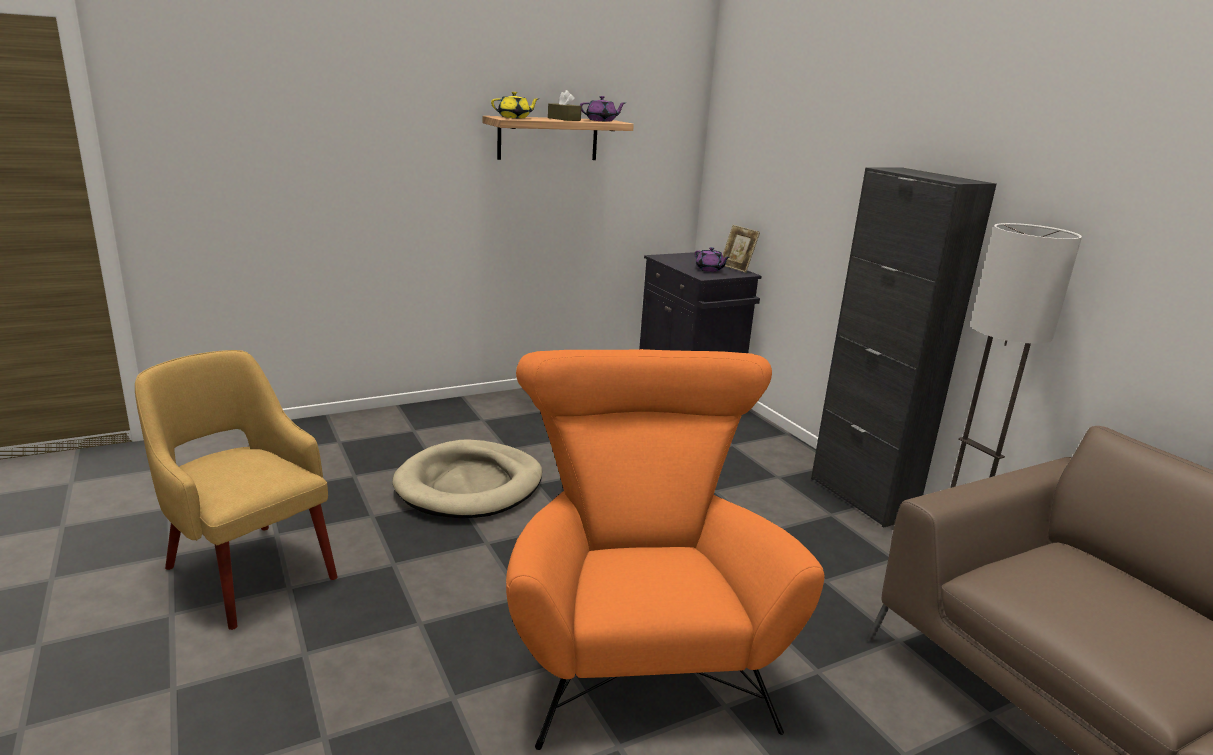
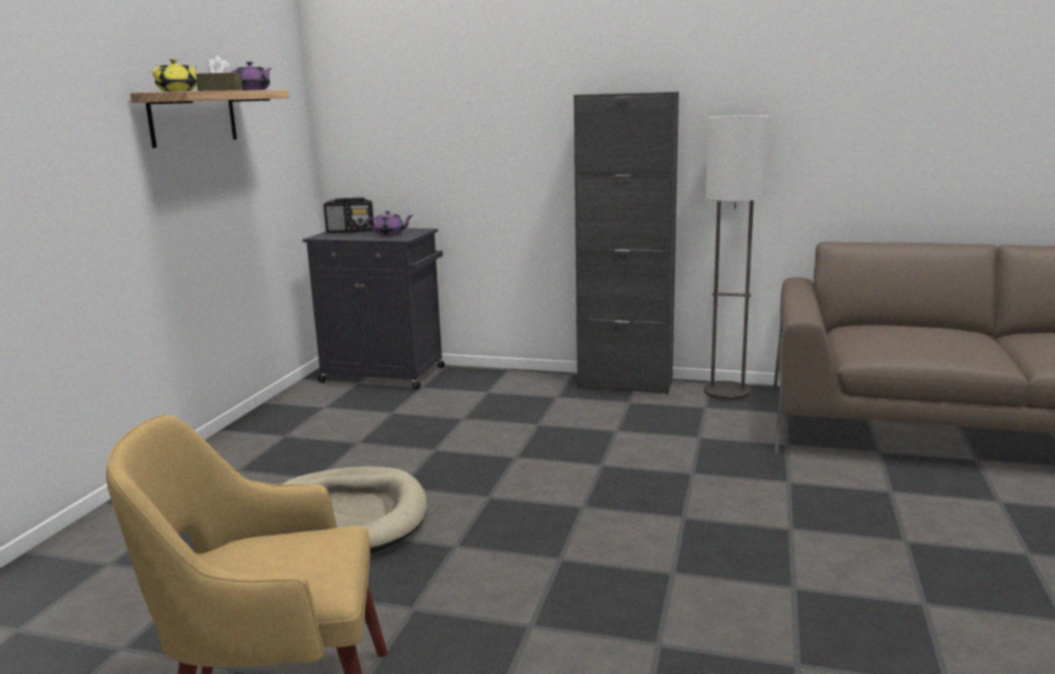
camera: 45 degrees left, 5 degrees down
(637, 646) = (689, 534): orange armchair -> none
(693, 258) = (351, 231): none -> radio
(736, 268) = (405, 228): picture frame -> none

